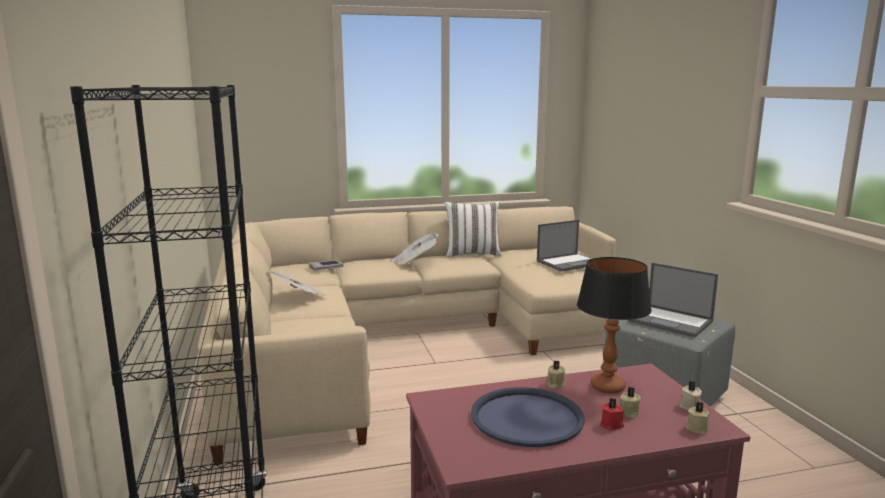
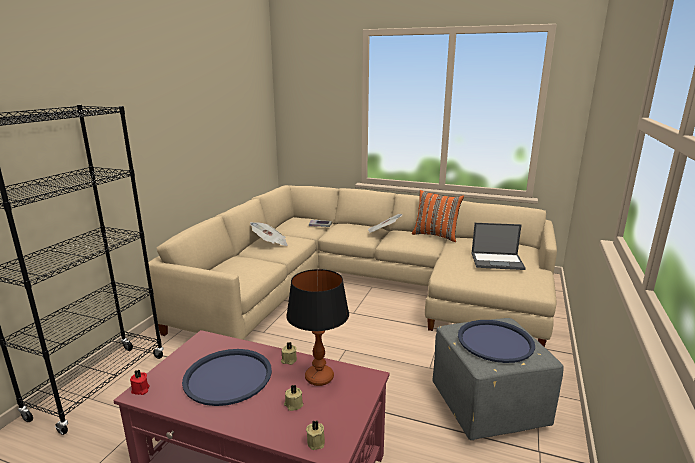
camera: 35 degrees right, 5 degrees up
(472, 254) = (436, 235): white pillow -> orange pillow
(612, 425) = (266, 409): red candle -> red candle (140, 390)
(671, 321) = (495, 341): laptop -> blue tray
(690, 407) = (346, 422): beige candle -> none

